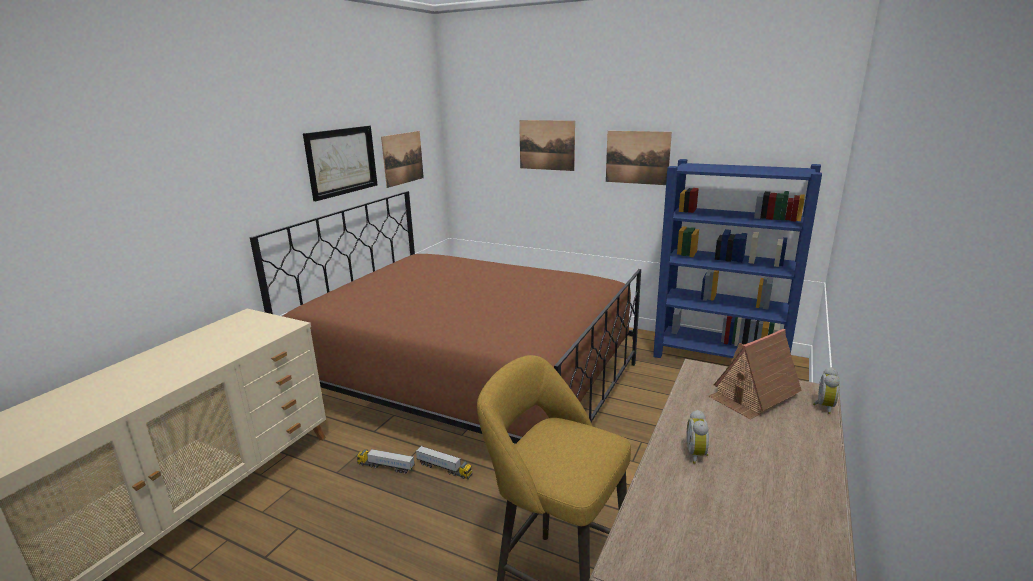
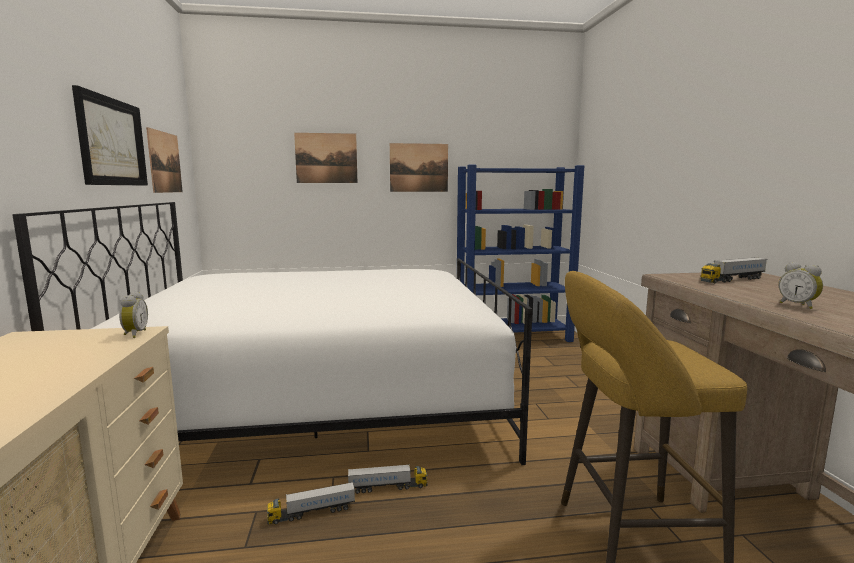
camera: 35 degrees left, 10 degrees down
(468, 383) = (319, 405): brown bed -> white bed
(753, 395) = (732, 280): toy house -> toy truck
(822, 406) = (775, 277): alarm clock -> alarm clock (134, 334)

